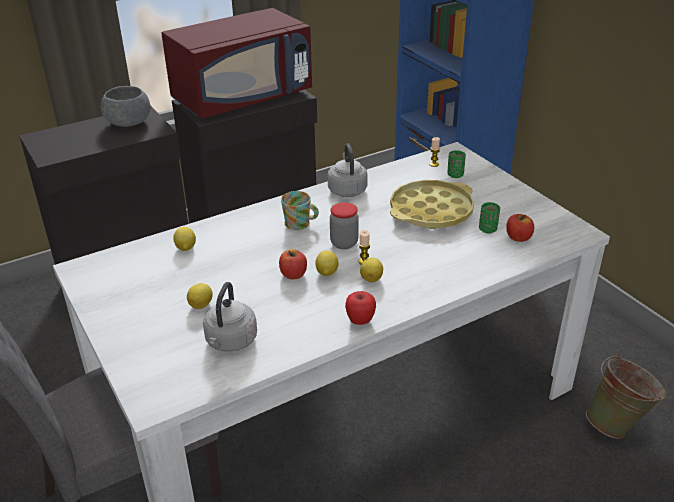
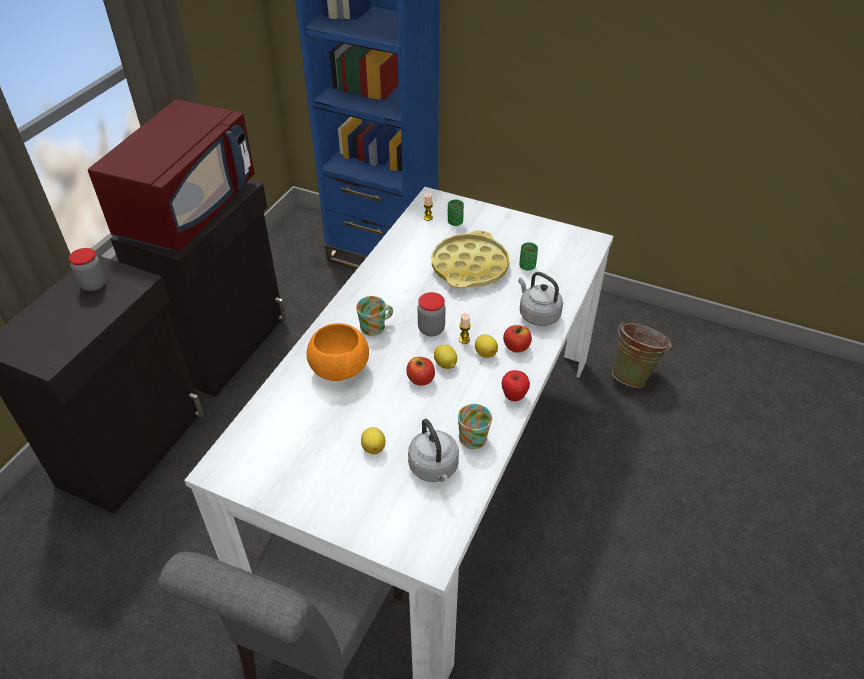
camera: 35 degrees left, 10 degrees up
(129, 123) = (94, 285): grey bowl -> jar
(185, 248) = (298, 398): lemon -> none
(239, 240) = (339, 368): none -> orange bowl
(292, 333) = (474, 434): none -> mug
(347, 189) = (381, 273): grey kettle -> grey kettle (537, 314)
(518, 237) = (555, 264): apple -> apple (516, 347)

